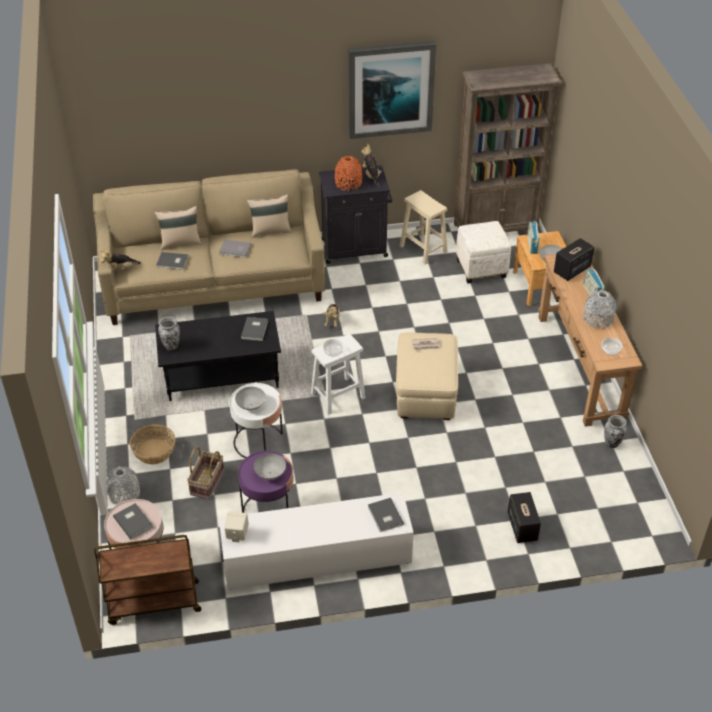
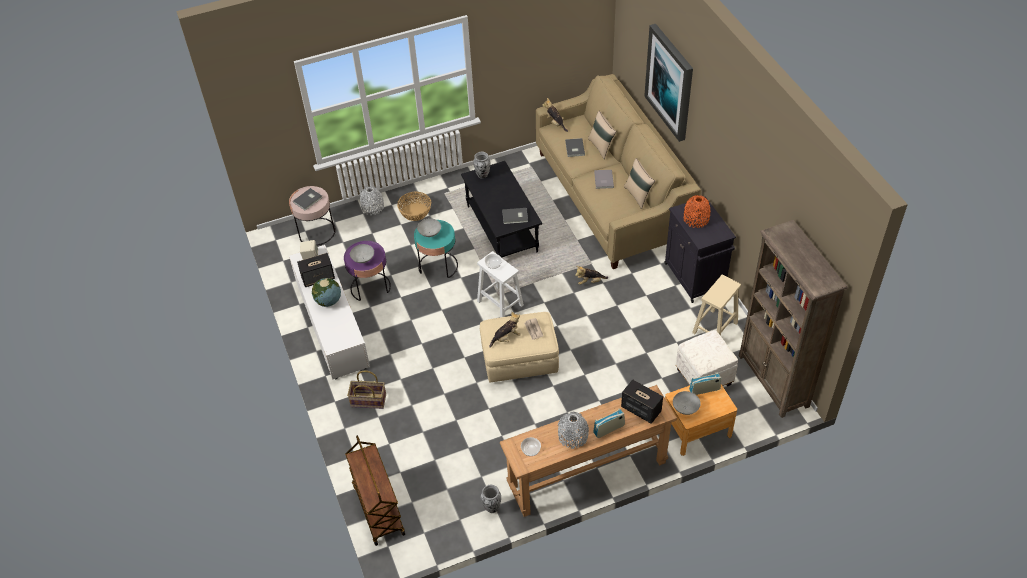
camera: 80 degrees right, 5 degrees up
(153, 603) = (282, 247): brown cart -> brown cart (378, 509)
(207, 483) = (391, 248): basket -> basket (368, 401)
(258, 441) = (438, 266): white side table -> turquoise side table
(323, 522) = (328, 301): none -> globe
(371, 176) = (714, 233): plush toy -> plush toy (506, 338)
(384, 516) = (339, 335): grey book -> none
(390, 89) = (753, 180): picture -> picture (670, 82)
(522, 526) = (382, 448): speaker -> speaker (318, 278)

